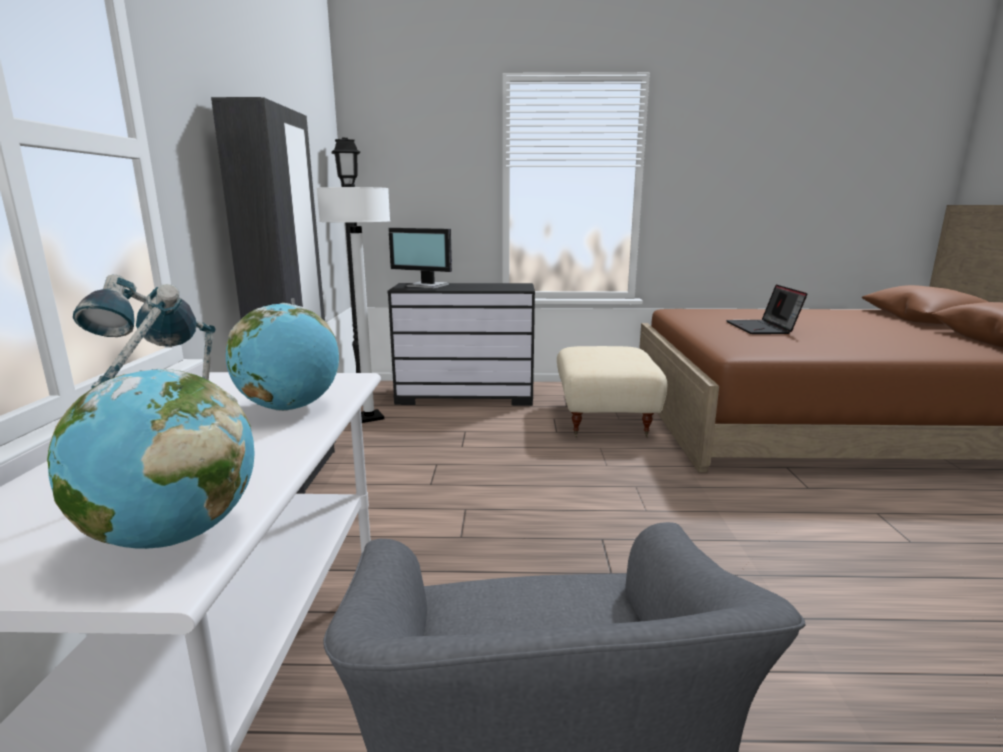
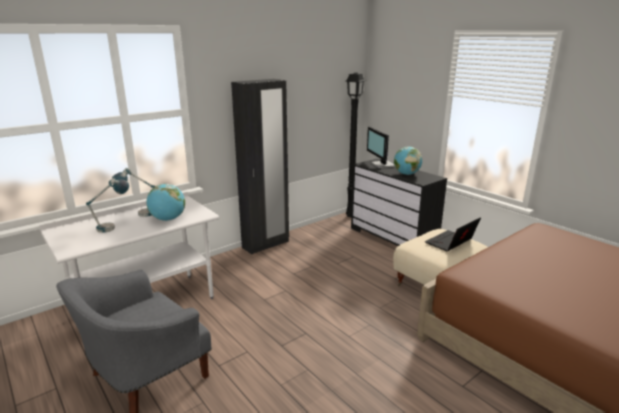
camera: 50 degrees right, 5 degrees up
(173, 536) = (82, 244): globe -> globe (406, 174)
(369, 417) = (328, 230): white floor lamp -> none
(762, 328) = (554, 267): laptop -> laptop (450, 243)

